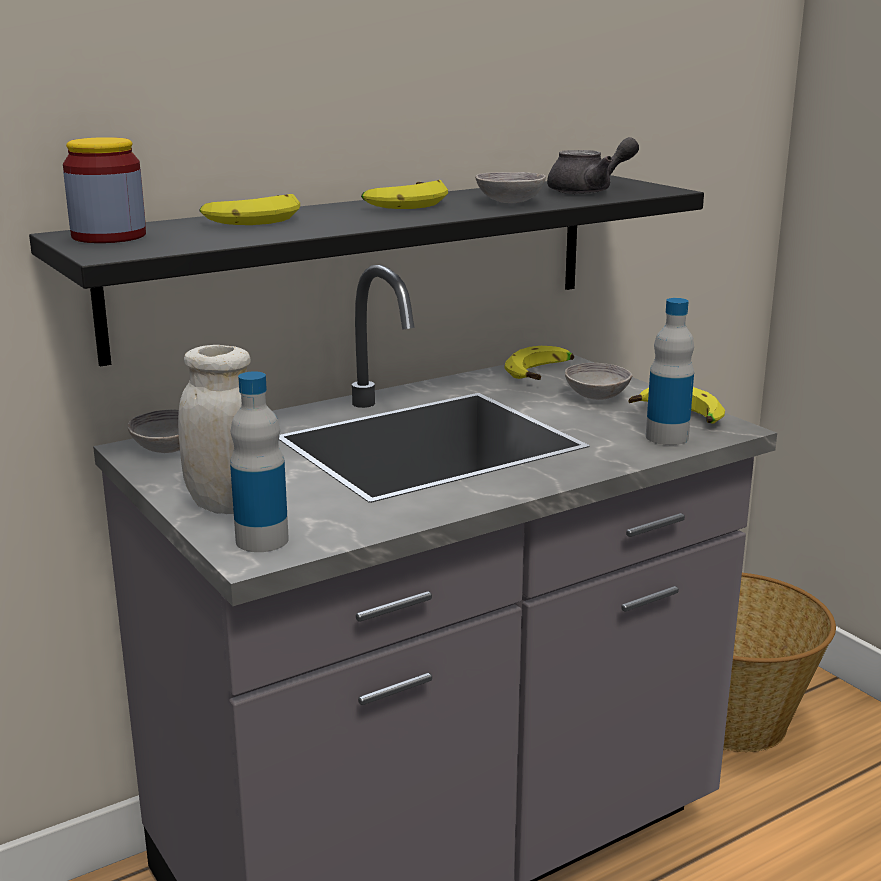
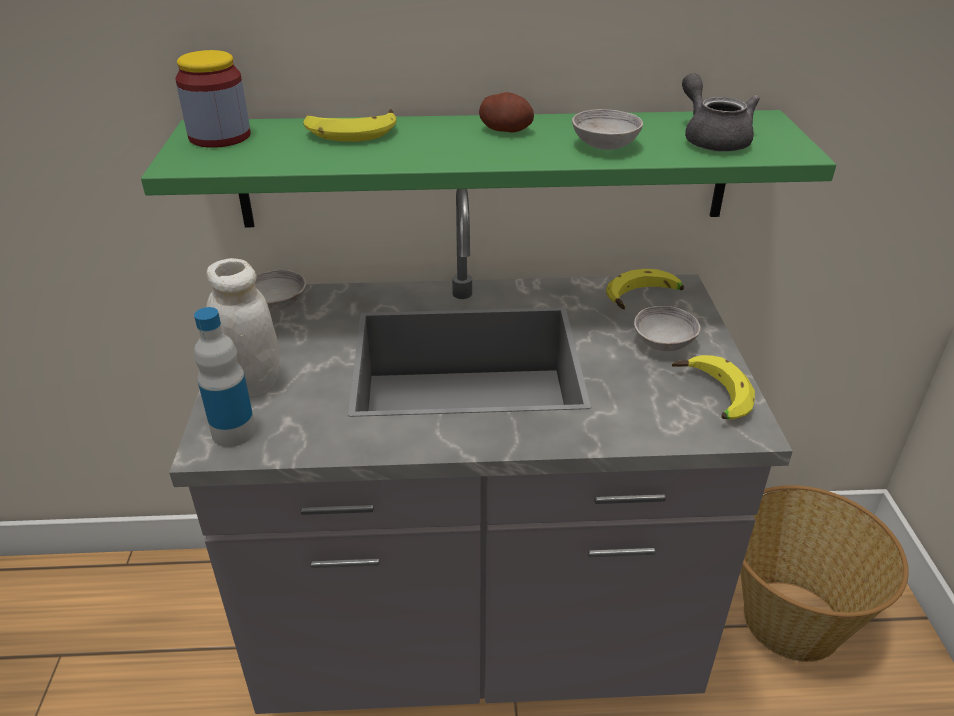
camera: 30 degrees right, 15 degrees up
(361, 262) = (484, 169): black shelf -> green shelf
(403, 204) = (506, 130): banana -> potato
(589, 191) = (712, 139): grey teapot -> grey teapot turned 120 degrees counterclockwise
(667, 437) = (672, 421): bottle -> none

